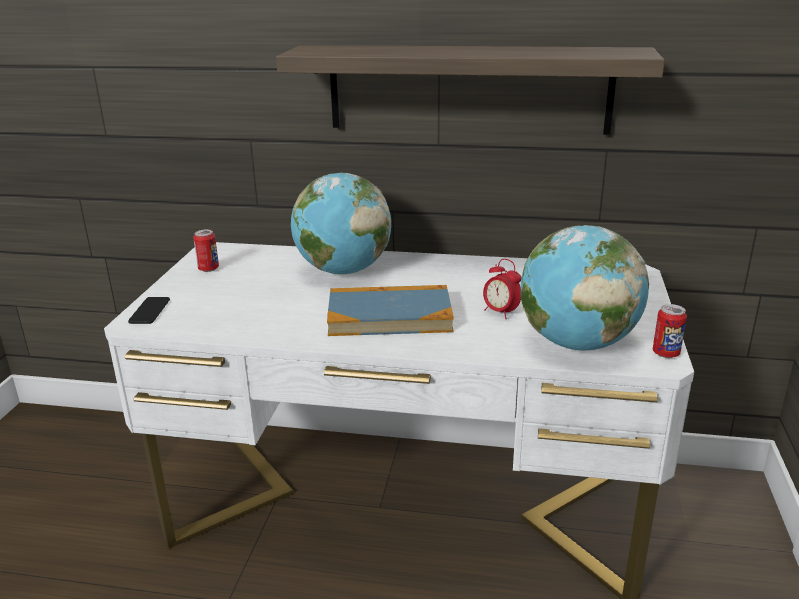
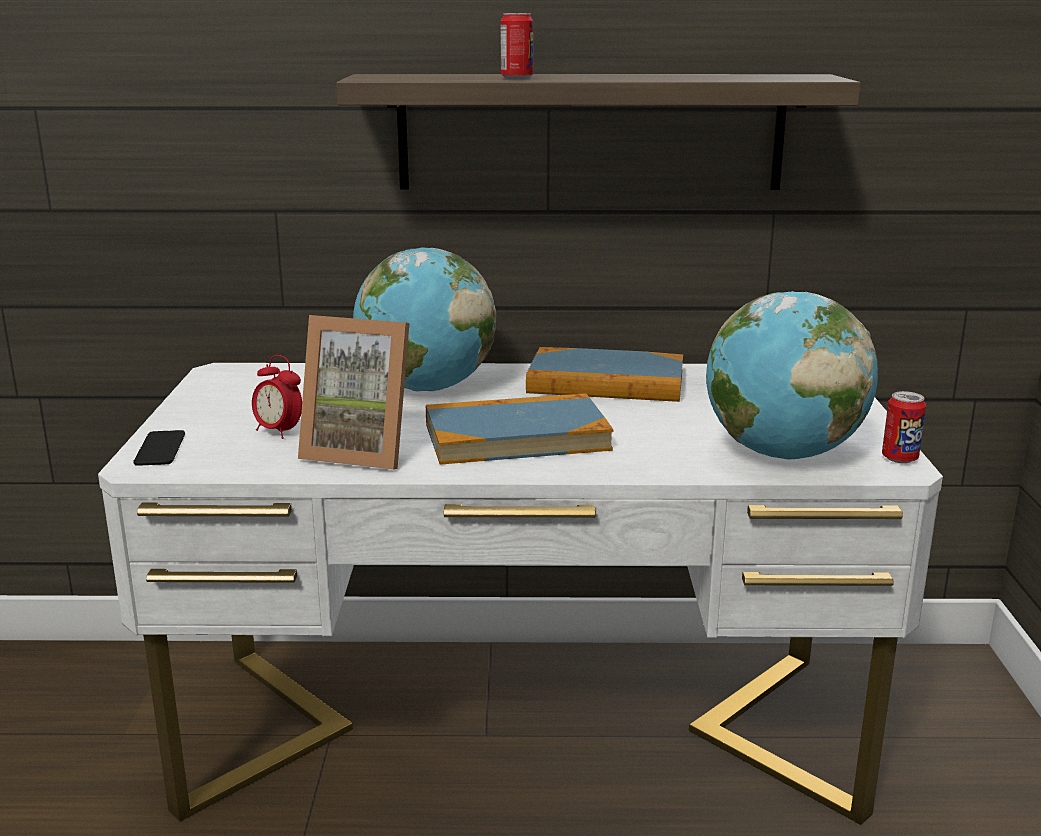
camera: 10 degrees left, 5 degrees down
(208, 269) = (226, 395): can -> can (516, 78)
(279, 321) = (361, 451): none -> picture frame
(471, 272) = (606, 382): none -> book
(500, 312) = (666, 425): alarm clock -> alarm clock (279, 432)

